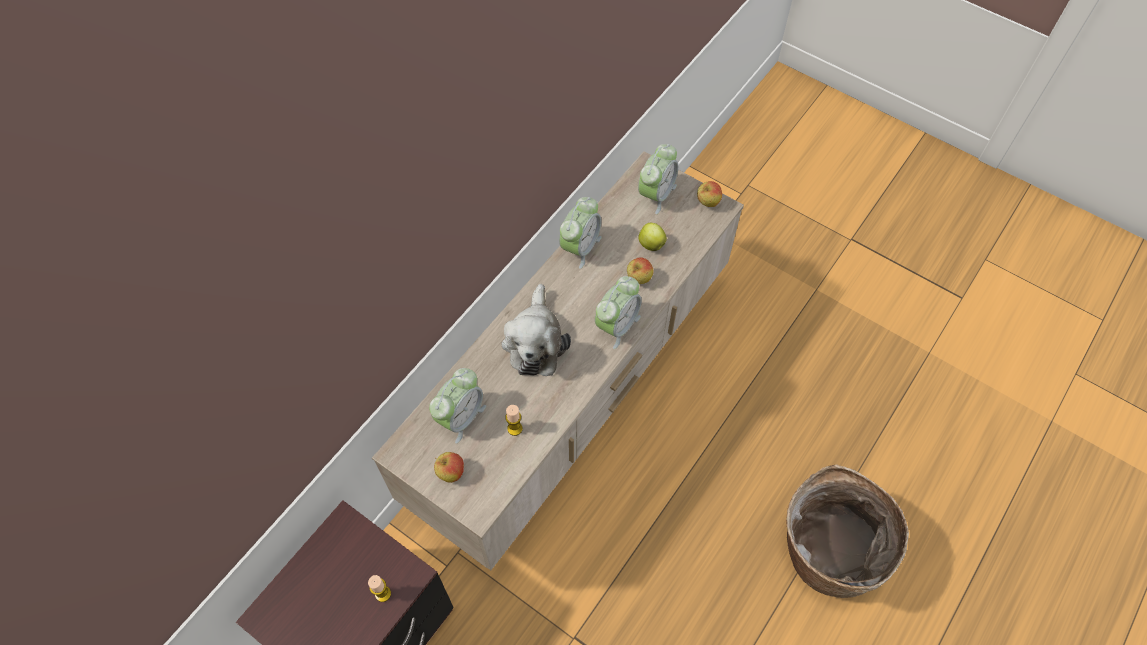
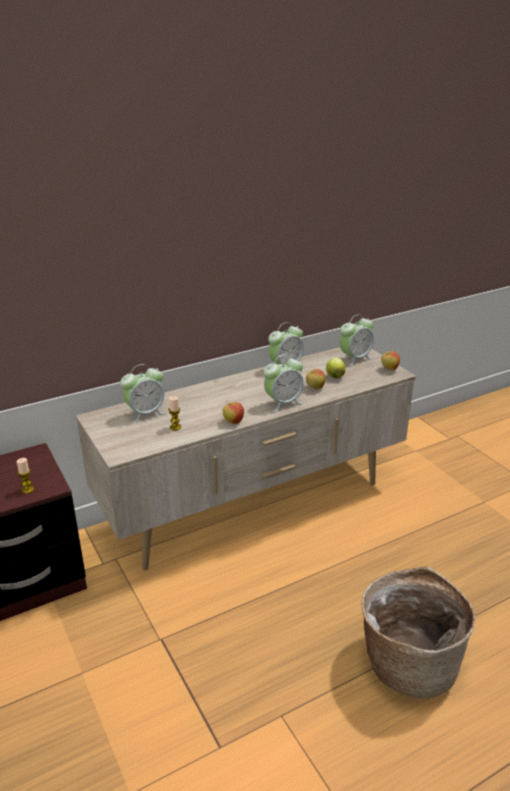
camera: 25 degrees right, 30 degrees down
(451, 473) = (116, 434): apple -> apple (233, 422)
(535, 342) = (222, 396): plush toy -> none

